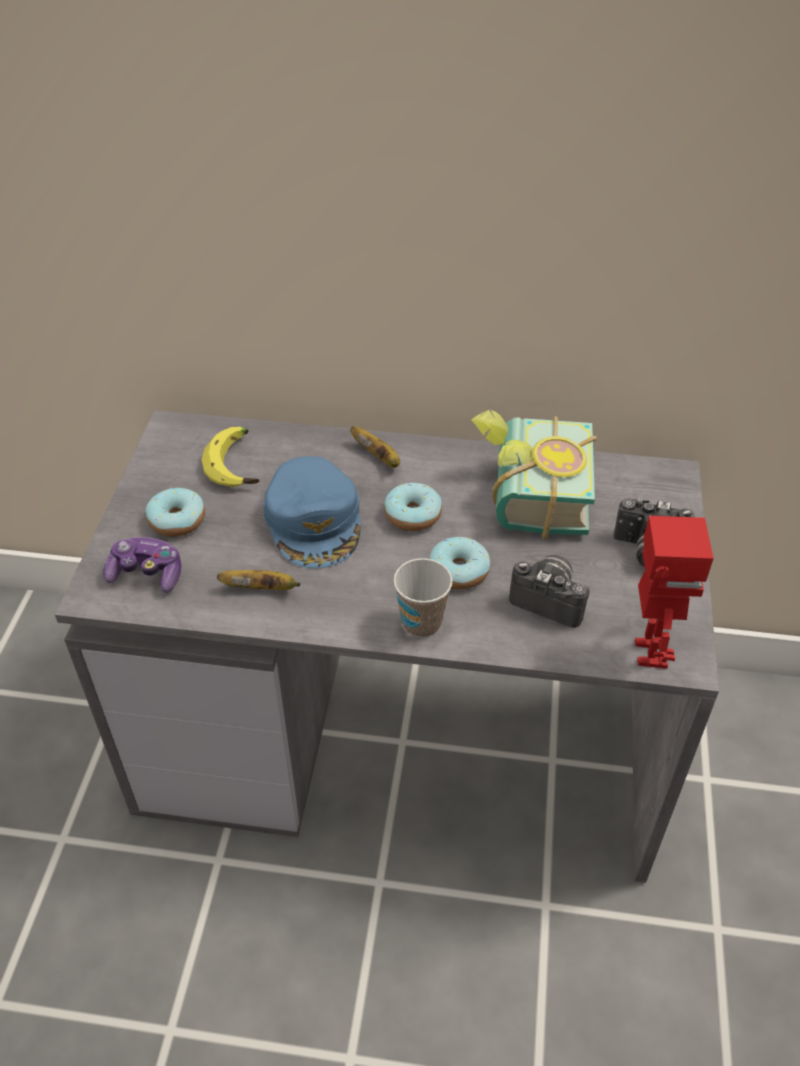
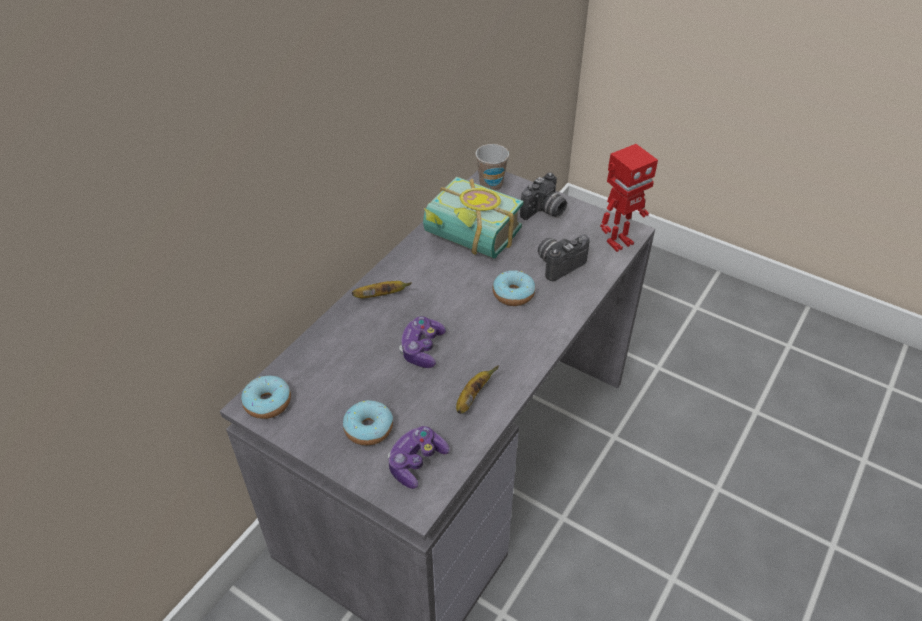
camera: 65 degrees left, 0 degrees up
(238, 464) = (331, 374): banana -> none
(315, 520) = (422, 349): blue cap -> game controller
(413, 515) = (449, 298): donut -> donut (267, 403)
(421, 623) = (547, 326): cup -> cup (491, 185)
(648, 653) = (618, 242): toy robot -> toy robot turned 120 degrees clockwise

